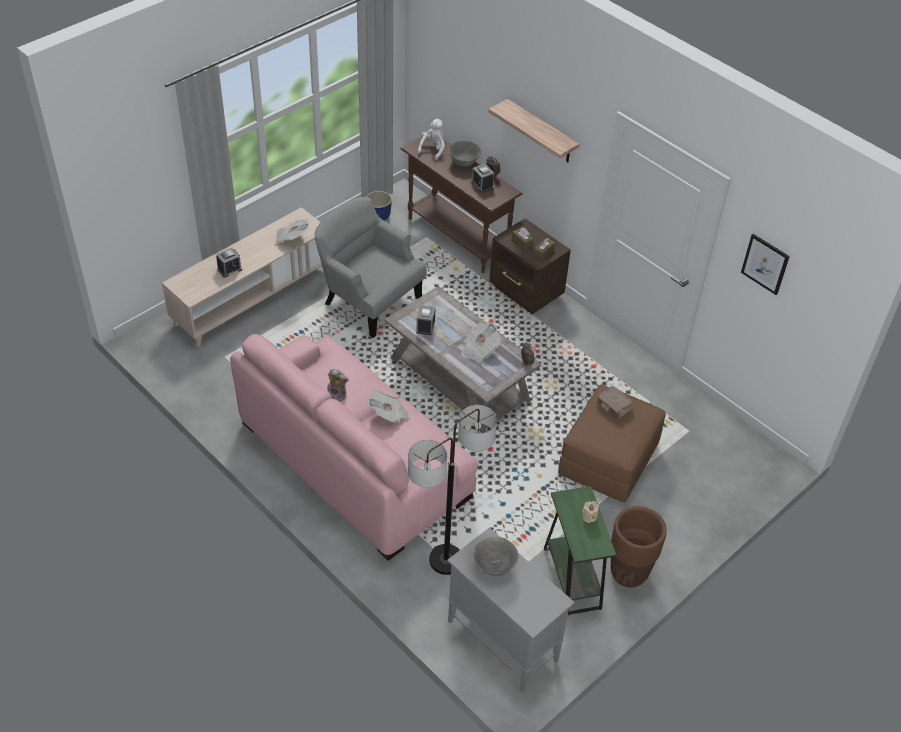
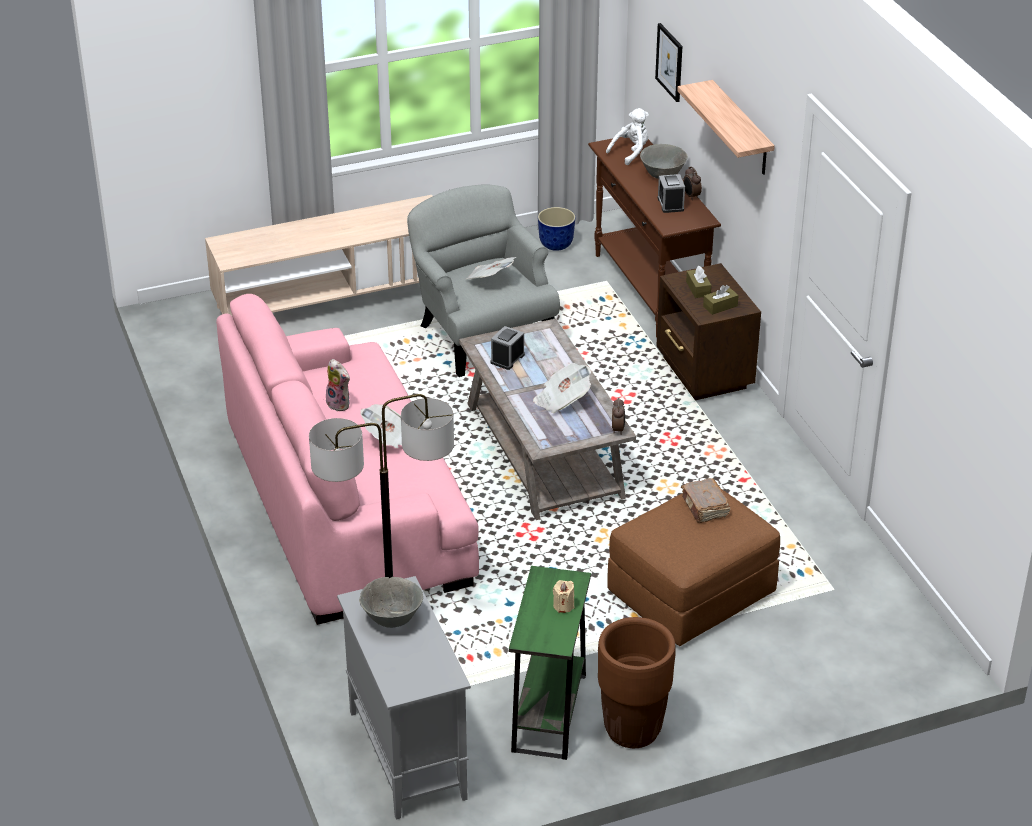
camera: 25 degrees right, 10 degrees down
(229, 269) = (296, 241): alarm clock -> none
(291, 238) = (396, 224): newspaper -> newspaper (490, 279)
(765, 264) = (942, 328): picture -> picture (670, 62)

